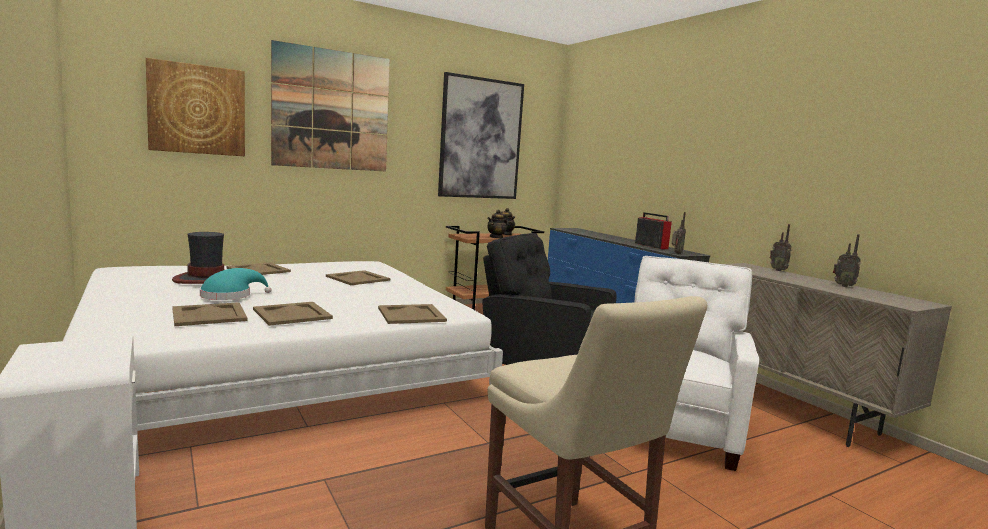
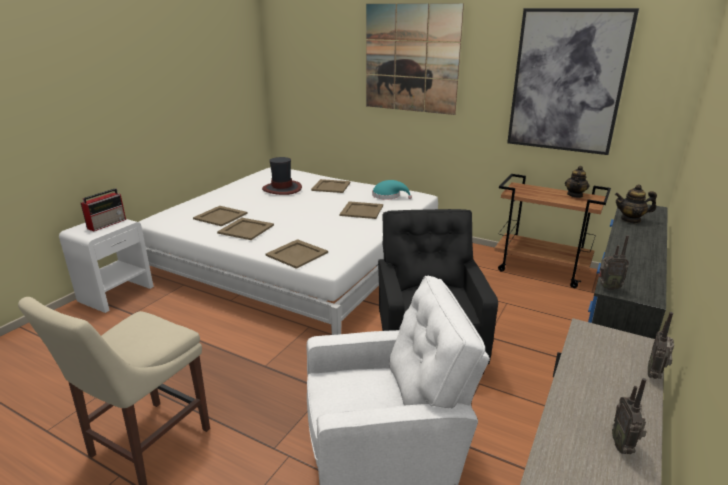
camera: 60 degrees right, 15 degrees up
(197, 109) = (323, 64): picture -> none
(230, 296) = (259, 205): turquoise hat -> turquoise hat (388, 196)
(496, 237) = (545, 197): teapot -> teapot (630, 220)
(650, 246) = (632, 265): radio -> radio (107, 223)

